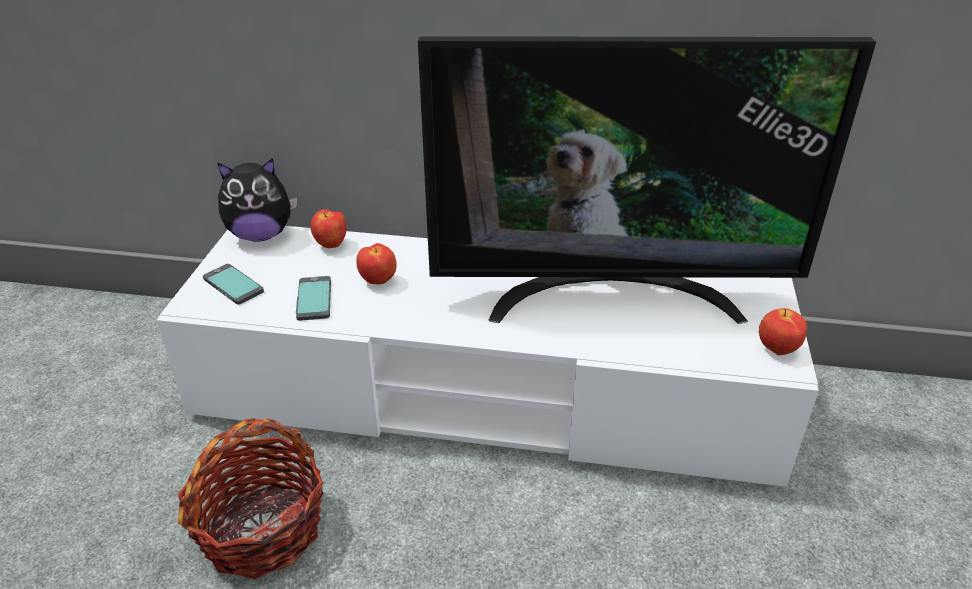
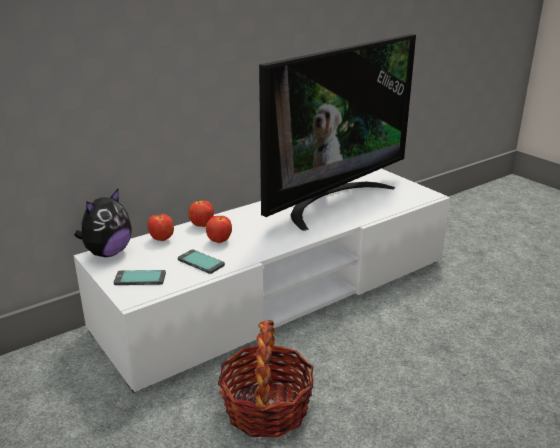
camera: 45 degrees left, 10 degrees down
(777, 349) = (418, 192): apple -> apple (201, 225)

